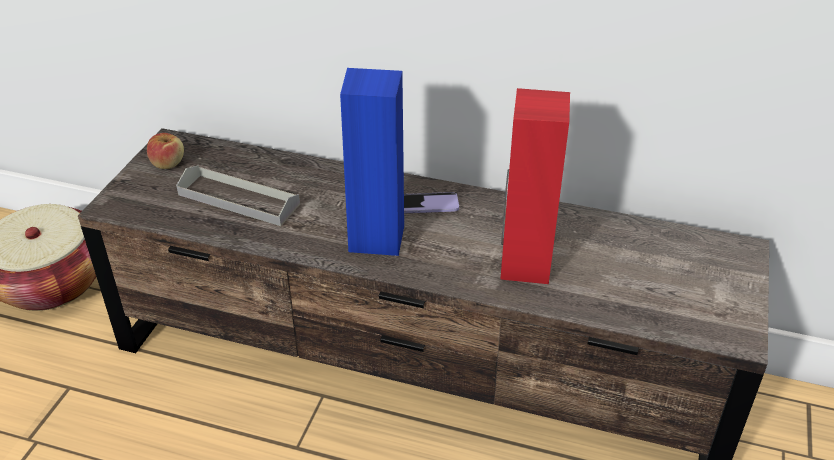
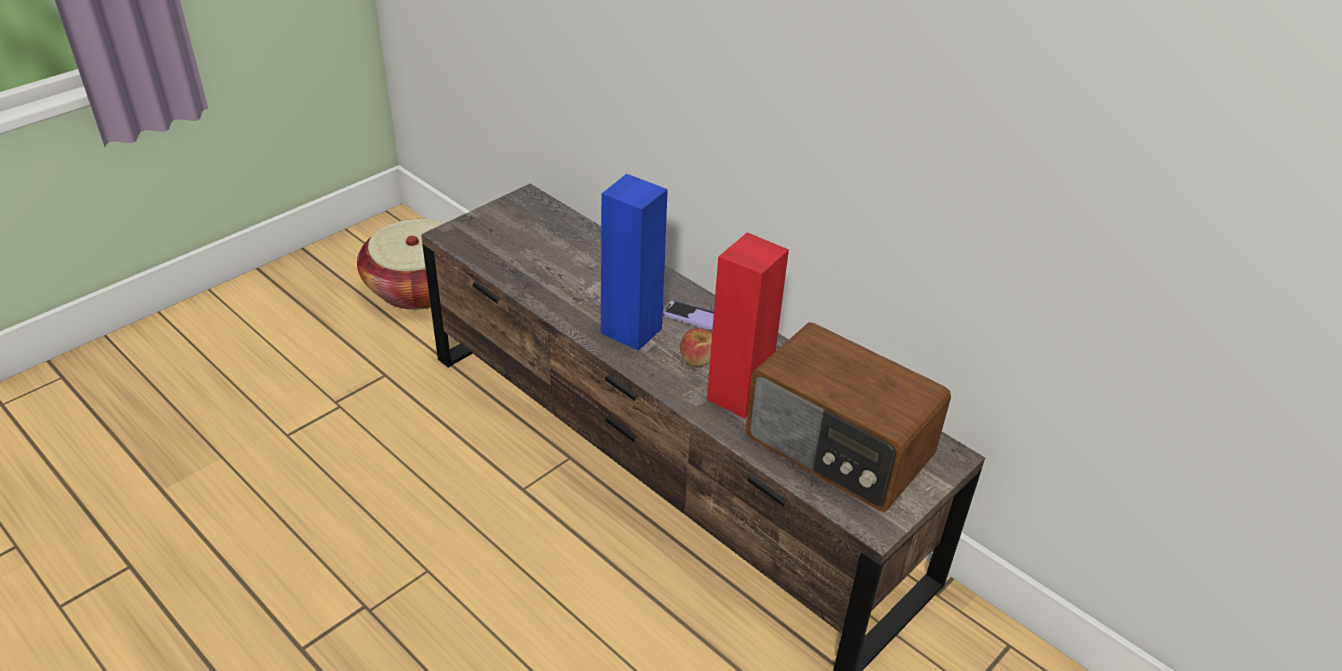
camera: 25 degrees right, 0 degrees up
(168, 163) = (514, 214): apple -> apple (697, 359)
(238, 199) = (547, 261): grey tray -> none
(650, 280) = (838, 449): none -> radio

